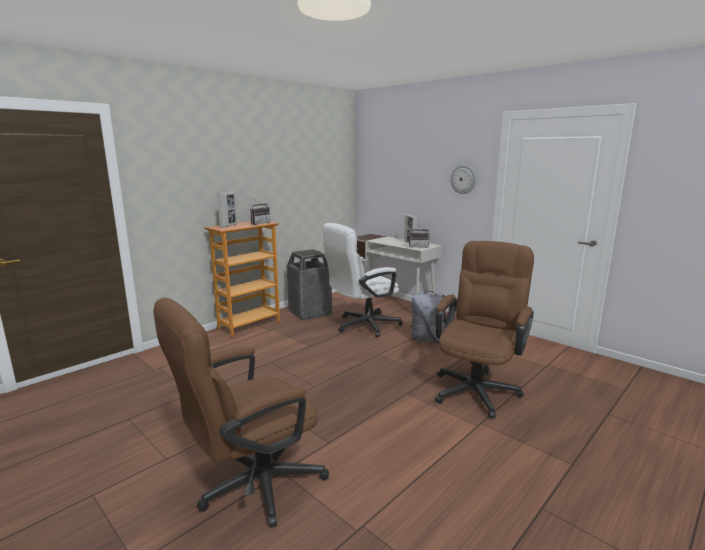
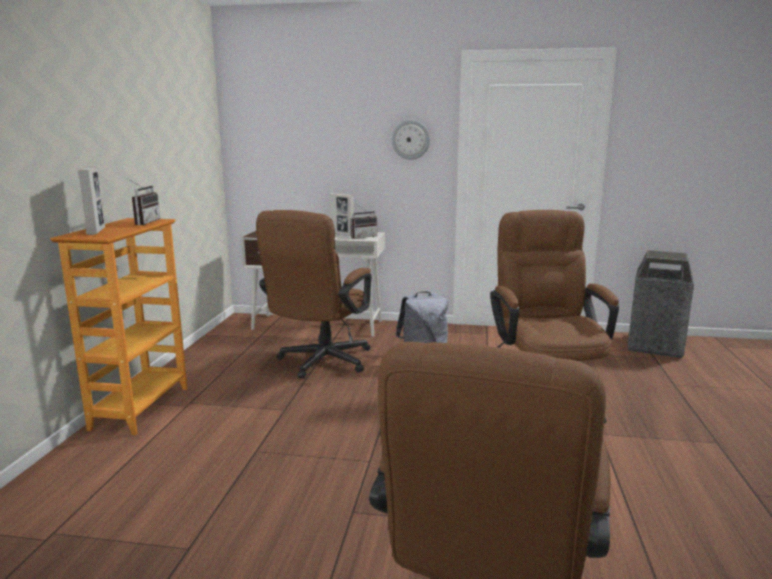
camera: 35 degrees left, 0 degrees up
(309, 312) = (217, 364): trash can -> trash can (655, 346)
(362, 326) = (320, 363): white office chair -> brown office chair

